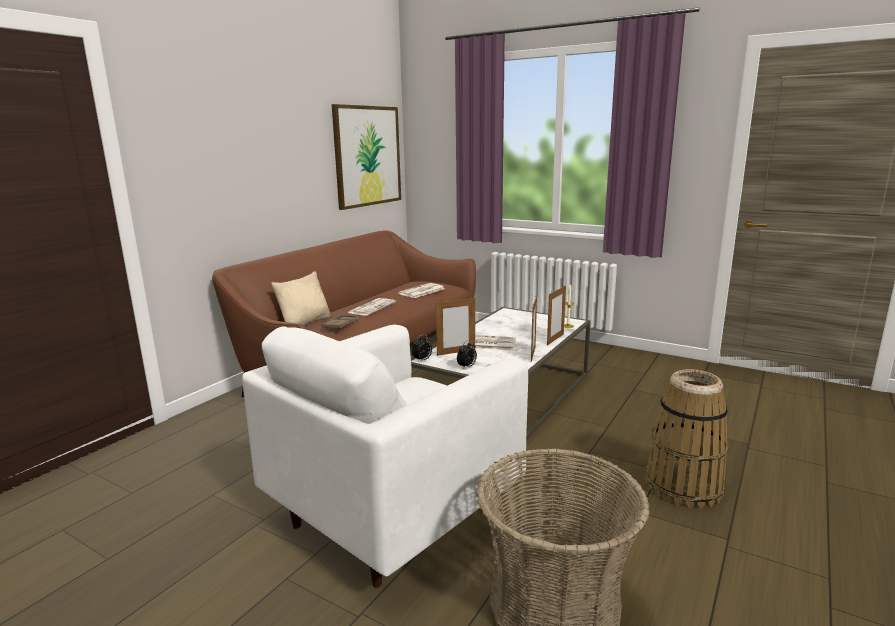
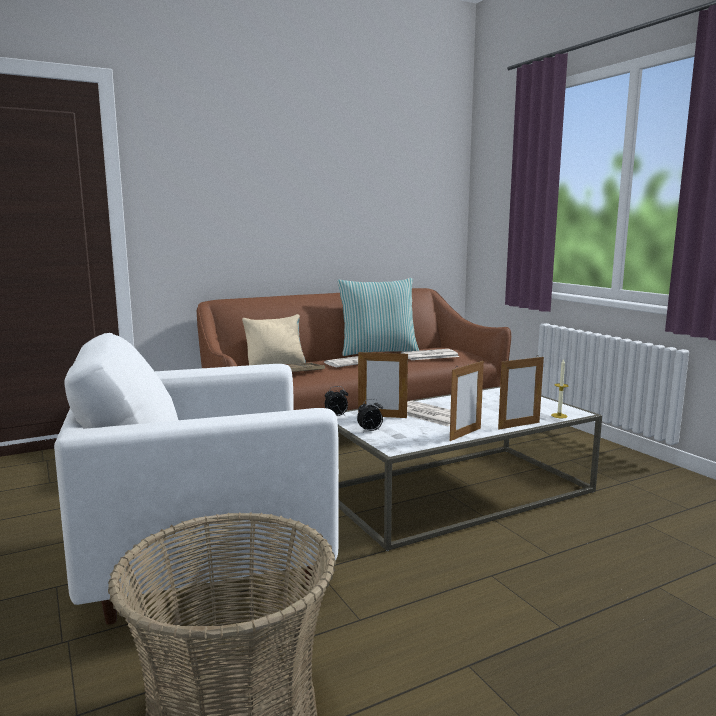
camera: 30 degrees right, 5 degrees down
(367, 156) = (412, 205): picture -> none
(373, 294) = (378, 352): none -> pillow
(683, 486) = (572, 658): basket -> none

